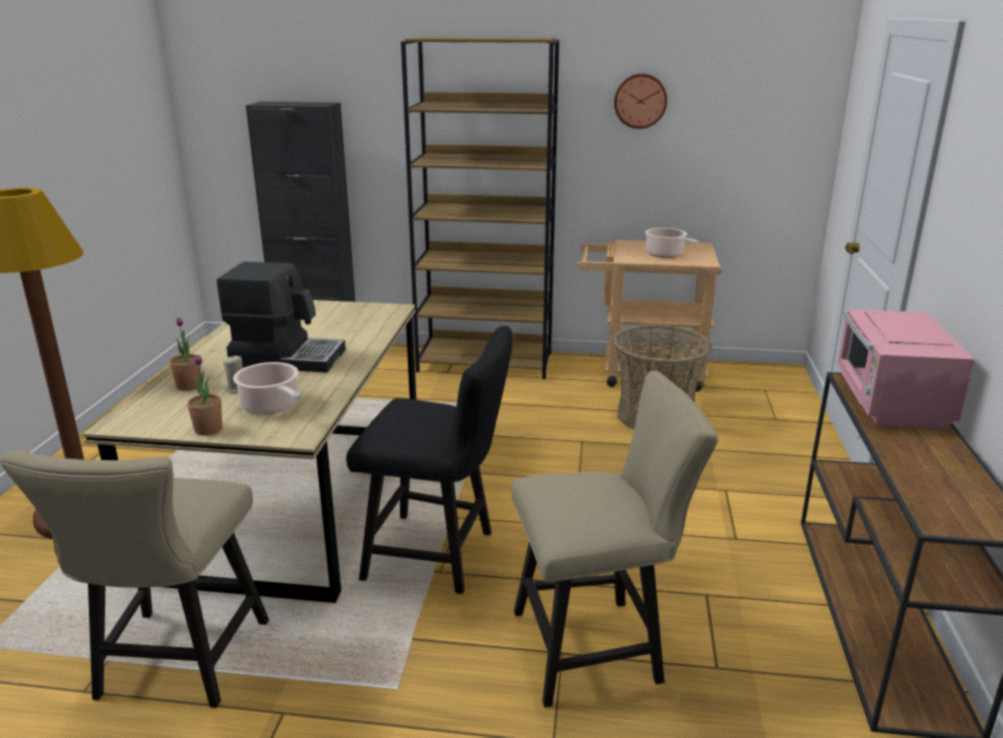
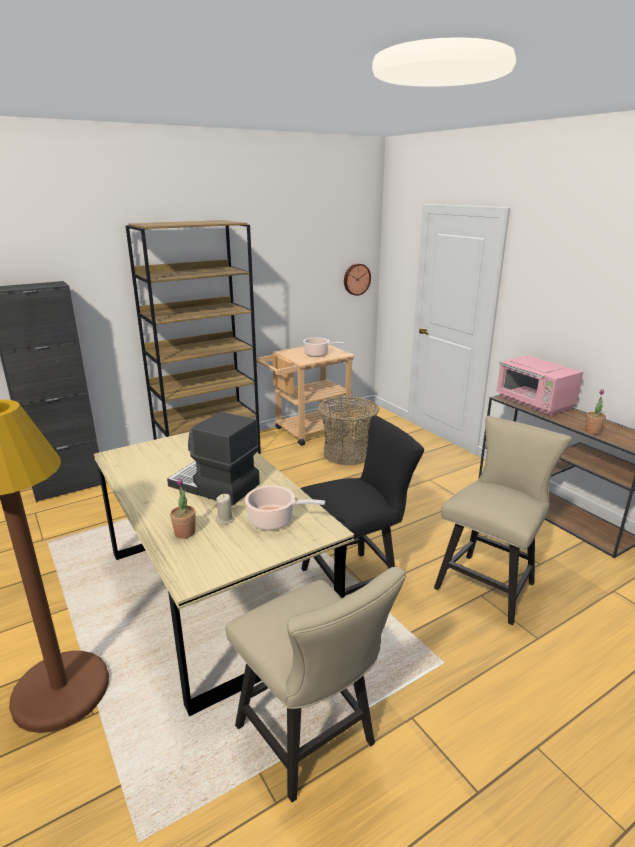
camera: 40 degrees left, 0 degrees up
(208, 429) = (265, 553): potted plant -> potted plant (592, 431)
(287, 357) = (214, 486): coffee machine -> coffee machine turned 120 degrees counterclockwise
(640, 101) = (278, 259): wall clock -> wall clock (356, 279)

